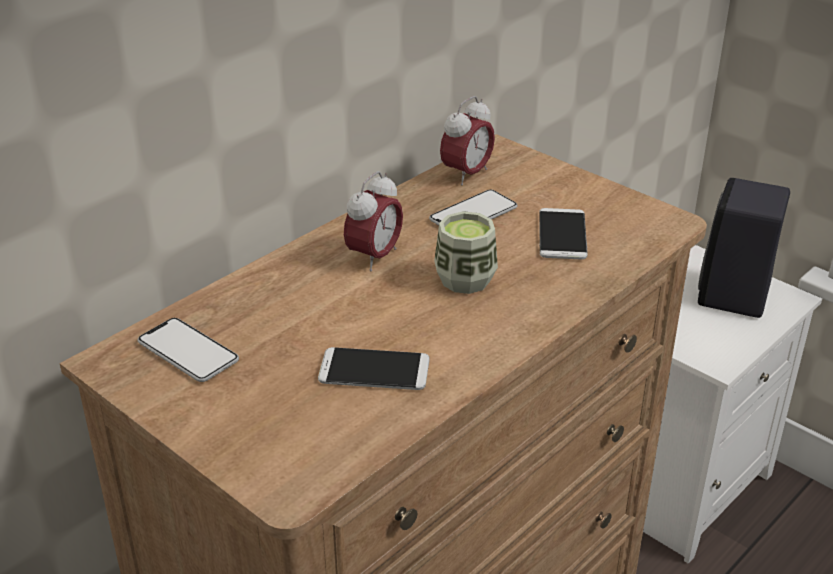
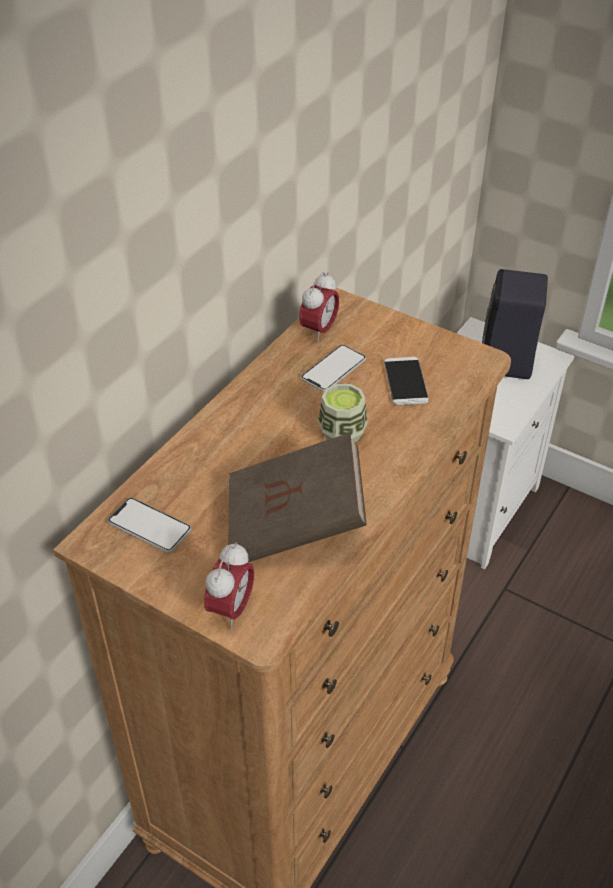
camera: 10 degrees left, 10 degrees up
(374, 257) = (267, 420): alarm clock -> alarm clock (231, 609)
(374, 370) = (295, 524): phone -> brown book

